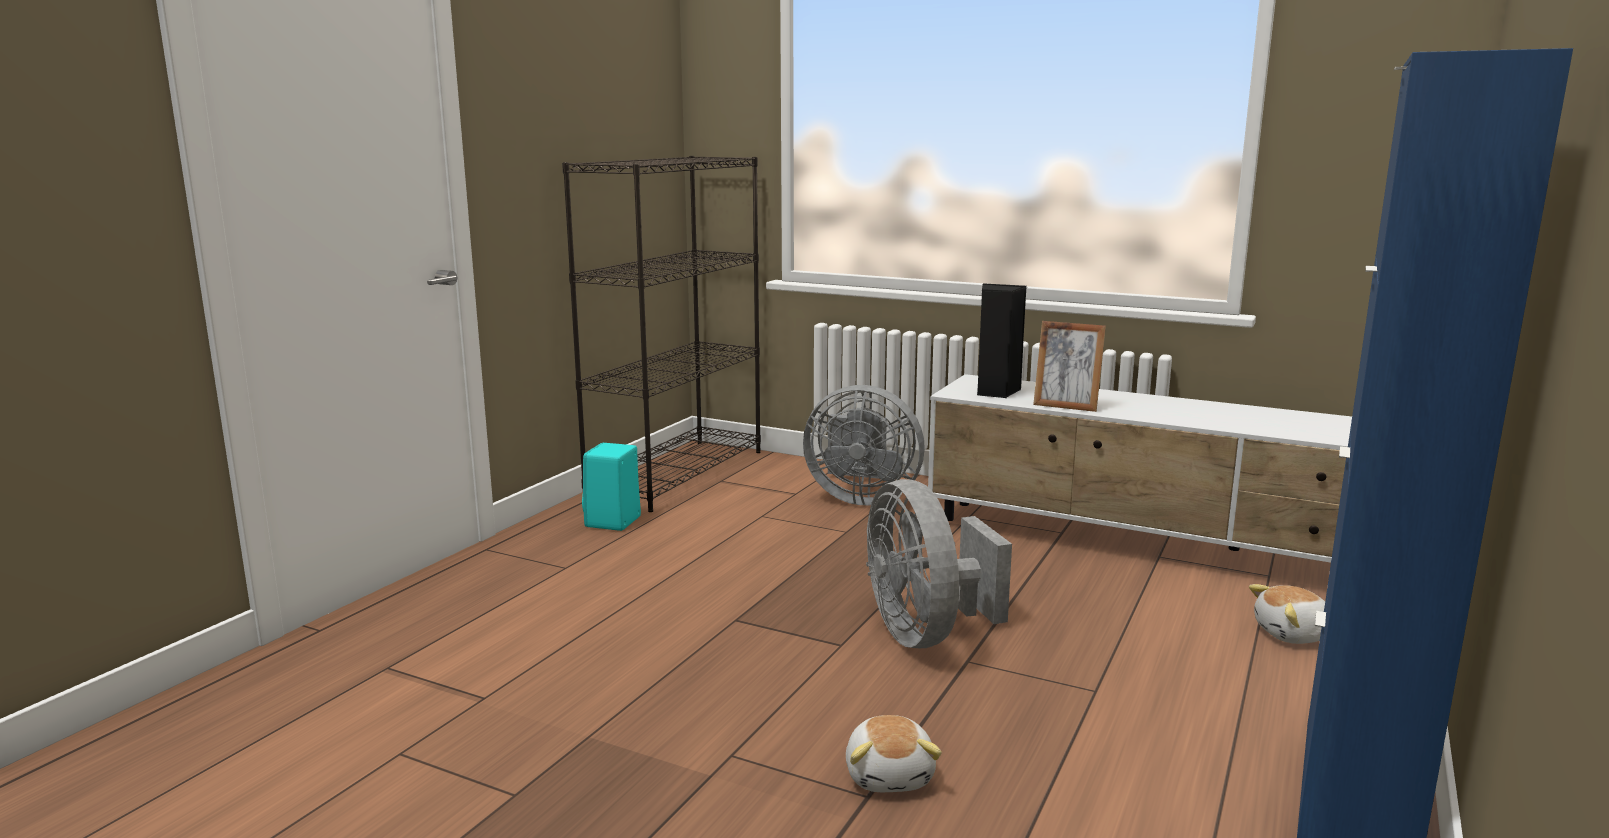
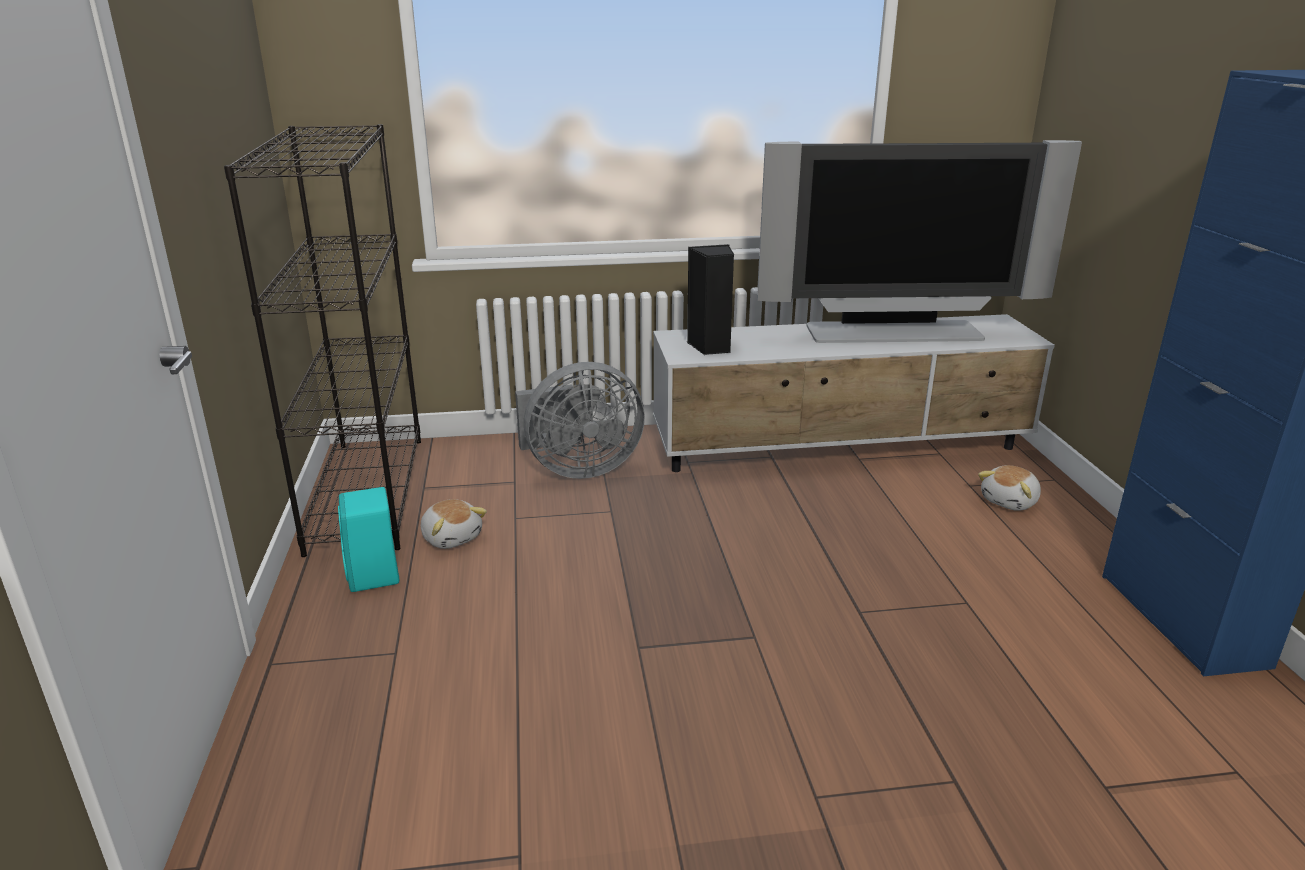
camera: 35 degrees left, 10 degrees up
(890, 775) = (944, 751): plush toy -> plush toy (452, 537)
(925, 633) = (799, 597): grey fan -> none
(1066, 406) = (786, 351): picture frame -> none
(1221, 414) = (895, 334): none -> television

